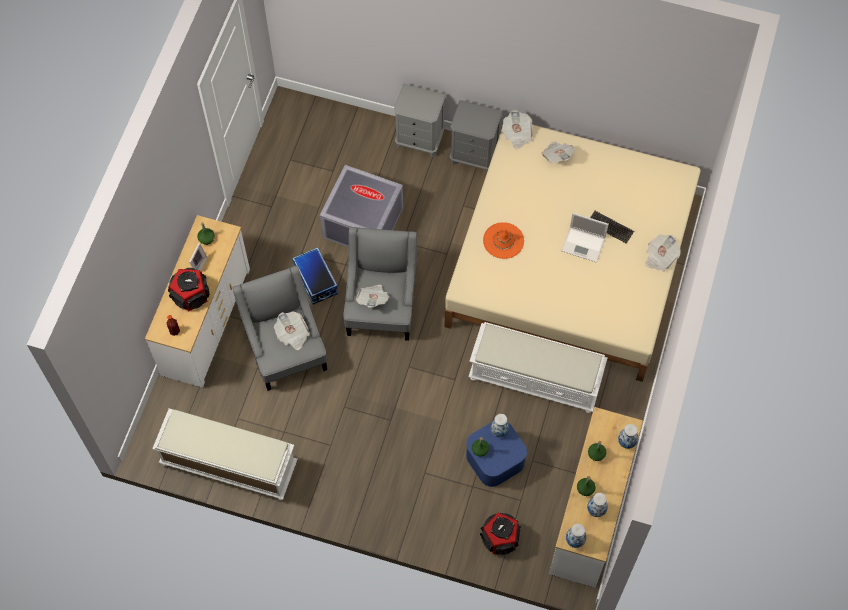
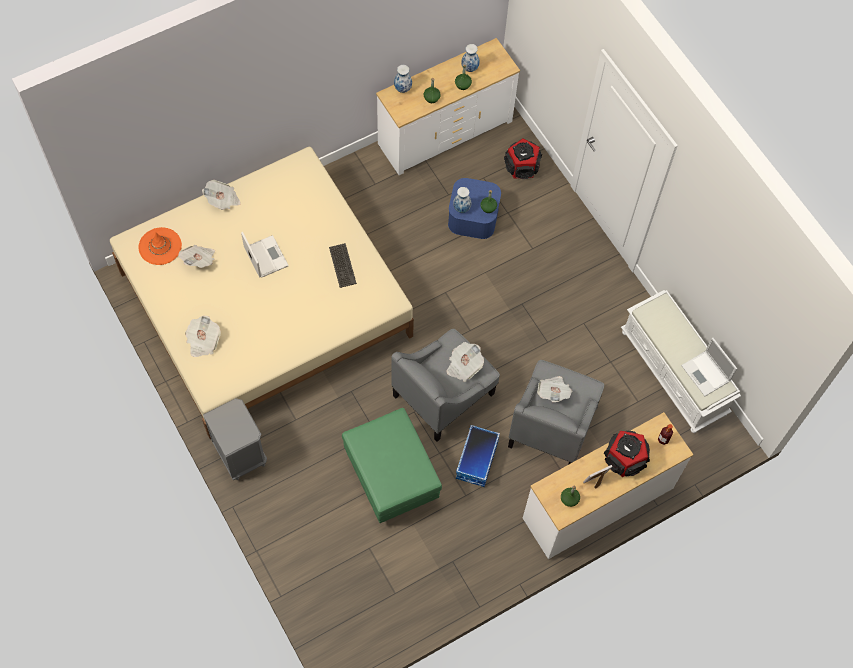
camera: 140 degrees left, 0 degrees up
(190, 438) = (706, 374): none -> laptop
(361, 223) = (392, 477): grey storage box -> green ottoman
(420, 139) = (267, 510): grey nightstand -> none
(503, 240) = (322, 311): orange hat -> orange hat (160, 246)
(517, 135) = (212, 387): newspaper -> newspaper (199, 260)
(536, 378) = (385, 244): white bench -> none
(574, 540) = (504, 63): vase -> none
(610, 227) = (230, 252): keyboard -> keyboard (342, 265)

